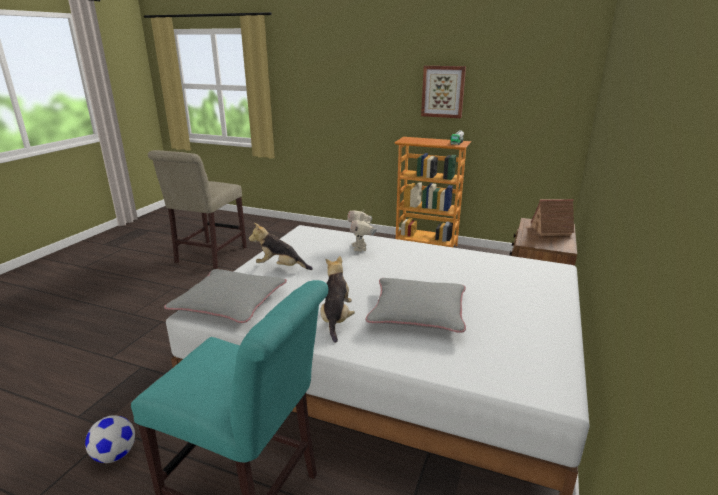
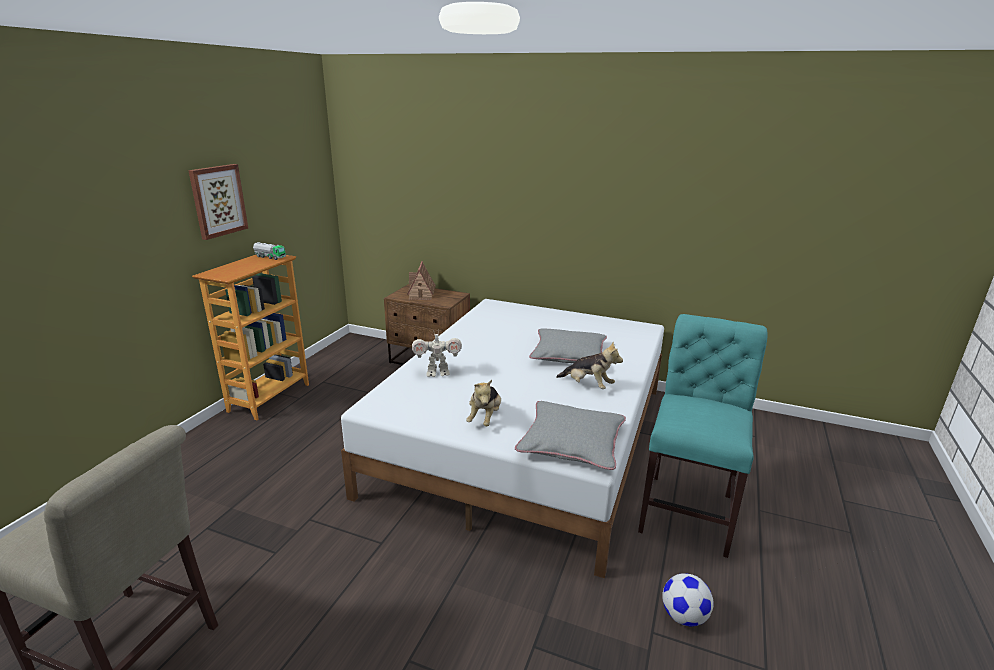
camera: 90 degrees left, 0 degrees up
(336, 319) = (588, 385): plush toy -> plush toy turned 150 degrees counterclockwise

